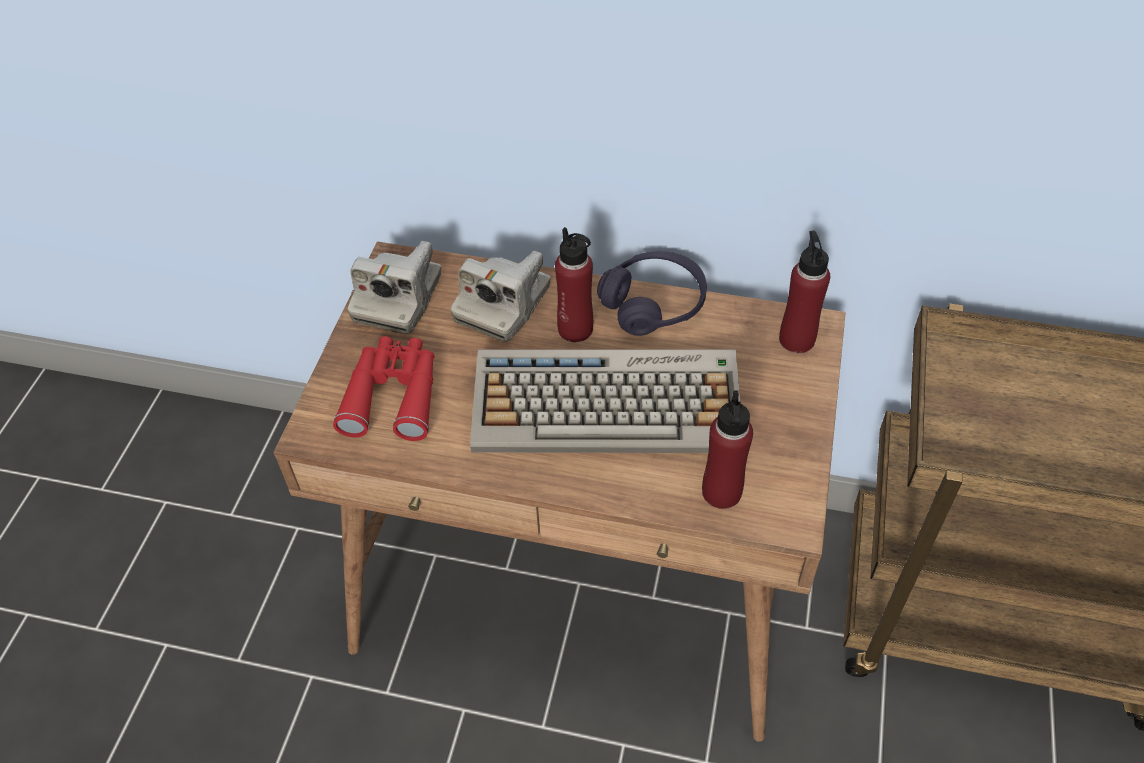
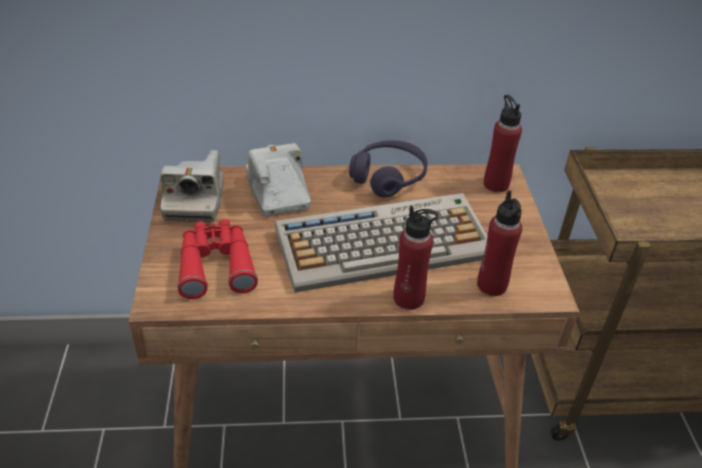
camera: 20 degrees left, 10 degrees down
(503, 305) = (278, 193): camera -> camera turned 150 degrees clockwise
(575, 329) = (339, 200): red bottle -> red bottle (408, 298)

